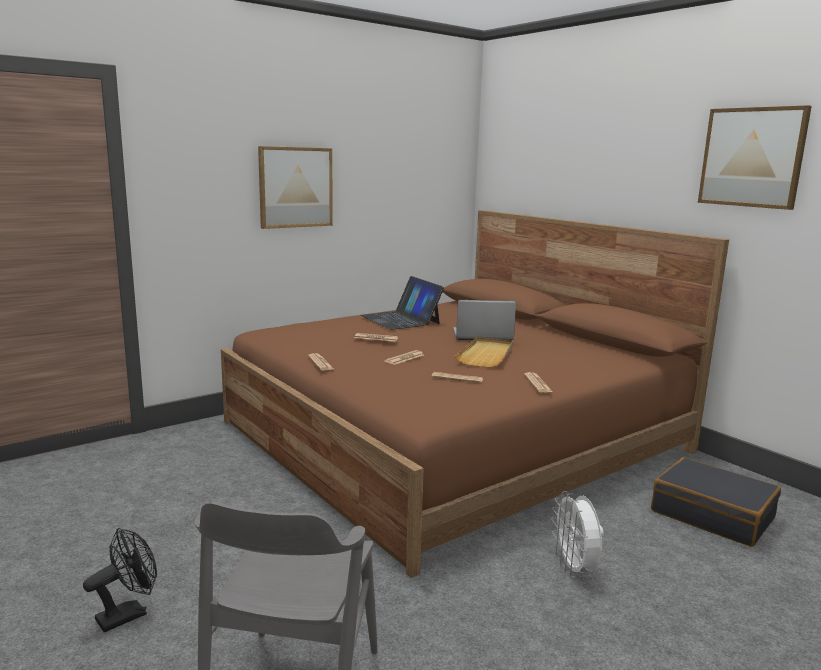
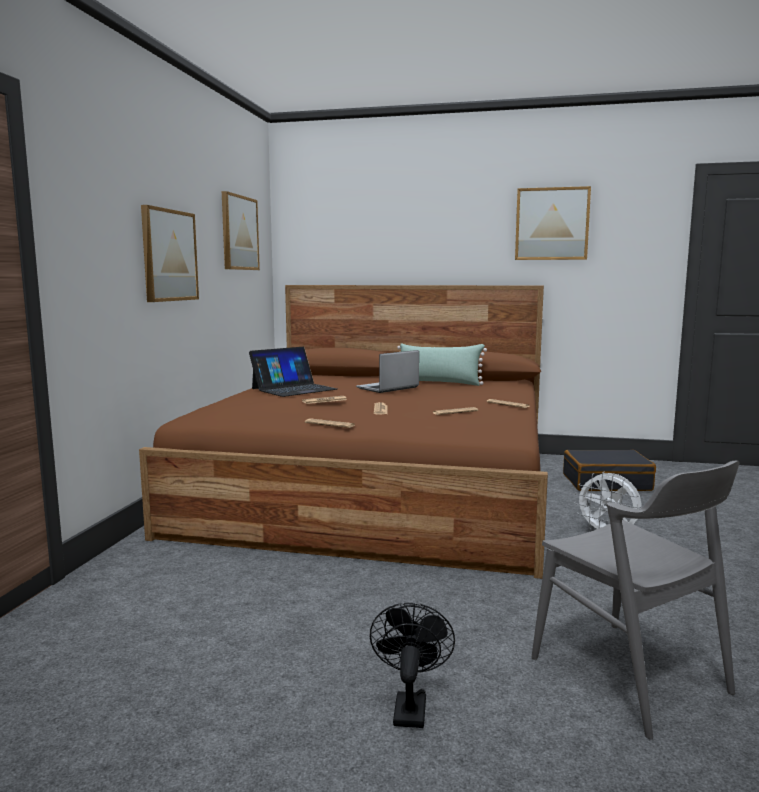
camera: 40 degrees left, 5 degrees down
(401, 319) = (293, 389): laptop -> laptop turned 60 degrees counterclockwise
(413, 160) = (239, 233): none -> picture
(486, 355) = (427, 397): beige tray -> none
(557, 340) = (438, 382): none -> green pillow

